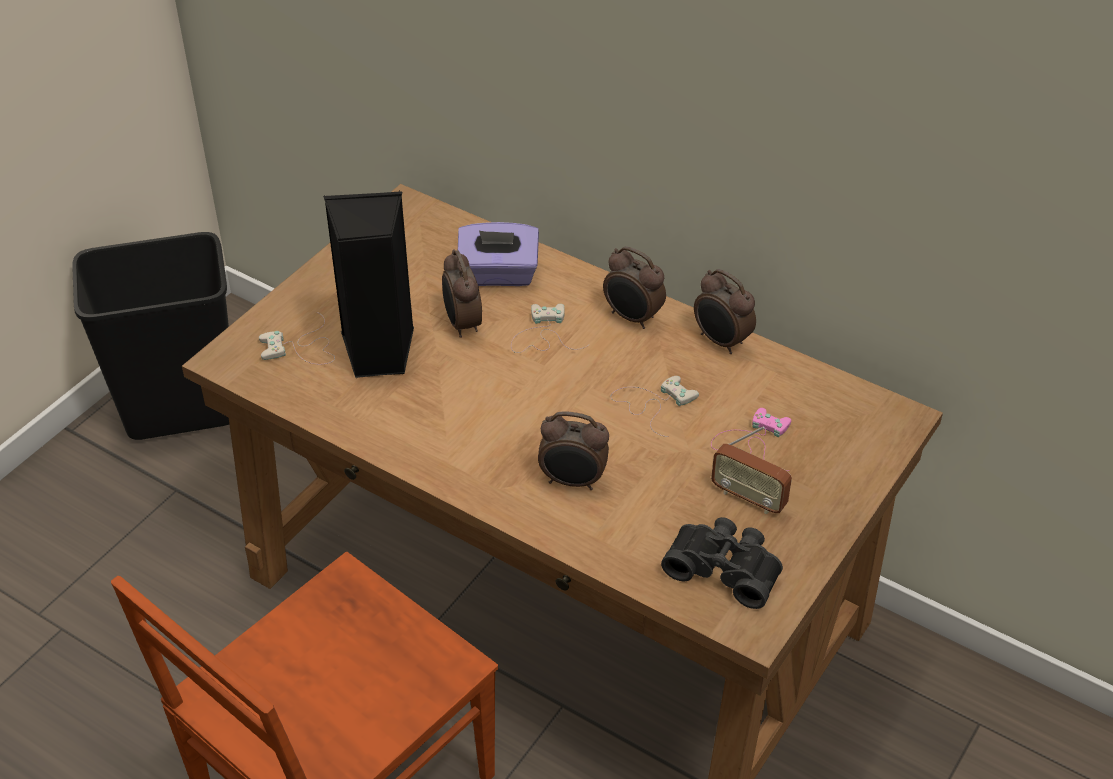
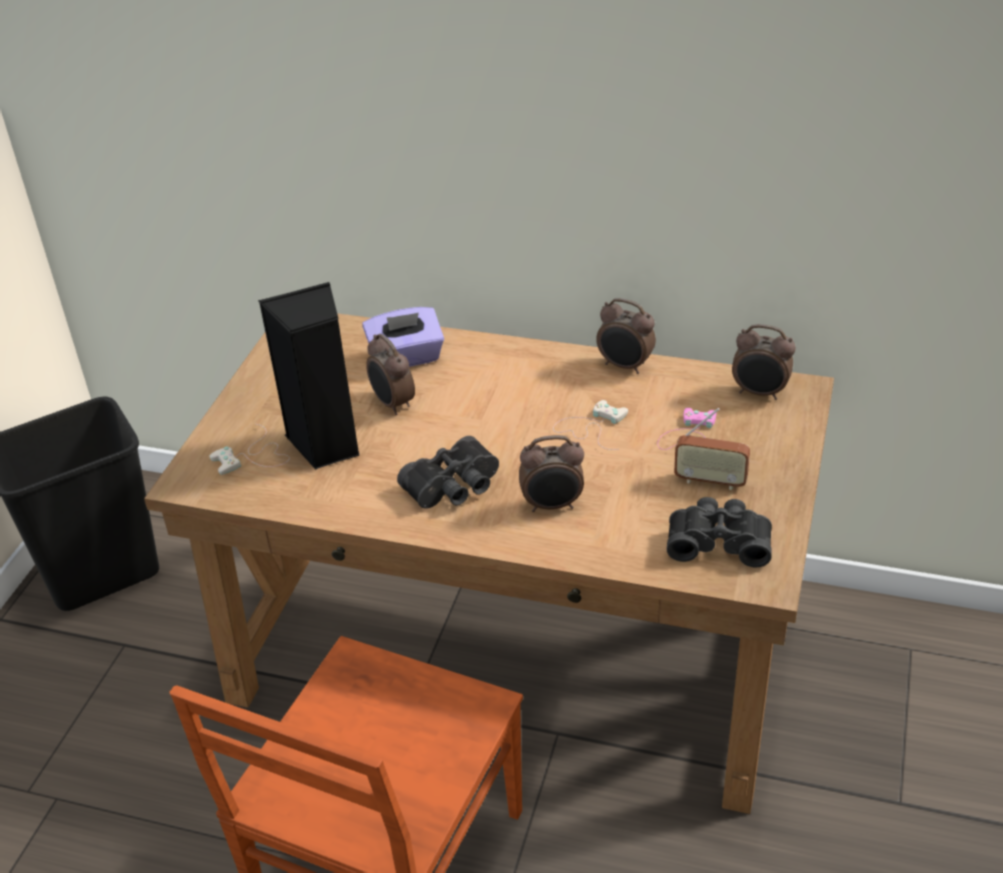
camera: 15 degrees left, 5 degrees down
(483, 435) = (455, 487): none -> black binoculars
(543, 335) = (469, 396): white game controller -> none
(632, 318) = (540, 365): alarm clock -> alarm clock (760, 393)

